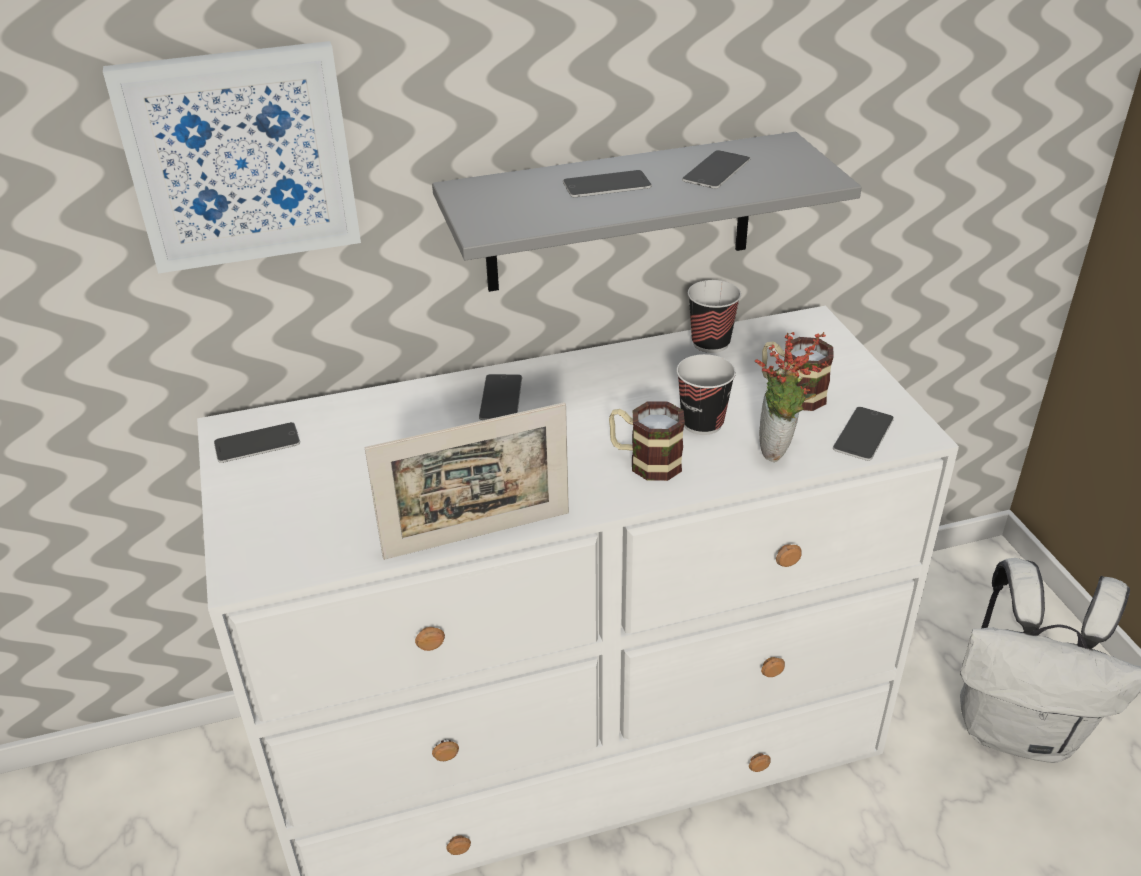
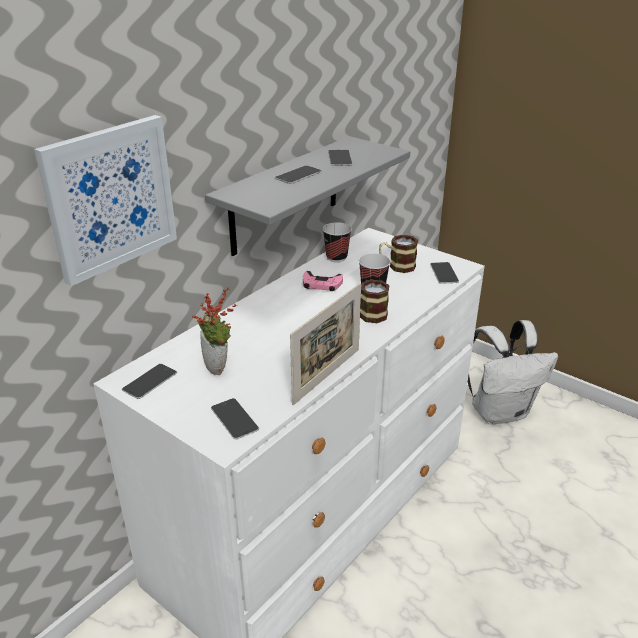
camera: 35 degrees left, 5 degrees down
(501, 397) = (263, 313): phone -> phone (234, 418)
(636, 382) = (321, 284): none -> pink game controller
(779, 451) = (419, 291): potted plant -> potted plant (219, 367)

